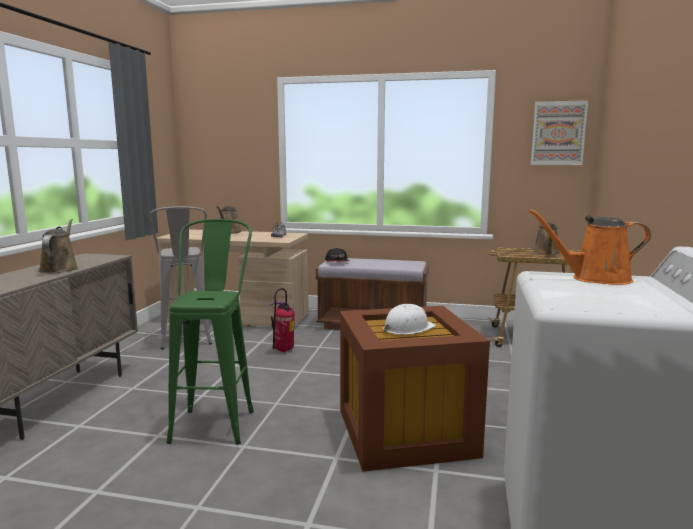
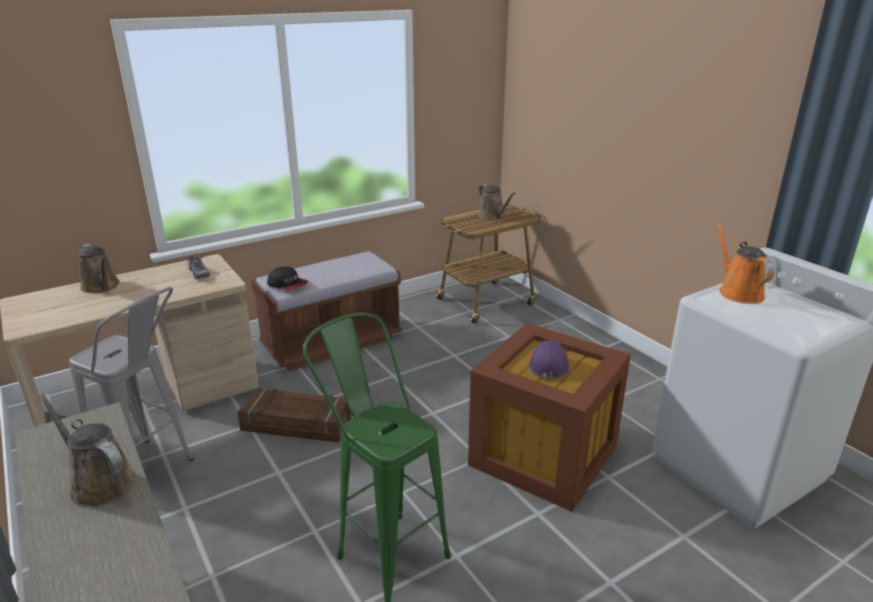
camera: 45 degrees left, 15 degrees up
(283, 351) = (297, 423): fire extinguisher -> crate
(408, 328) = (548, 365): white hard hat -> purple hard hat
(558, 133) = (472, 81): picture -> none
(595, 279) = (738, 292): orange watering can -> orange watering can turned 120 degrees clockwise

